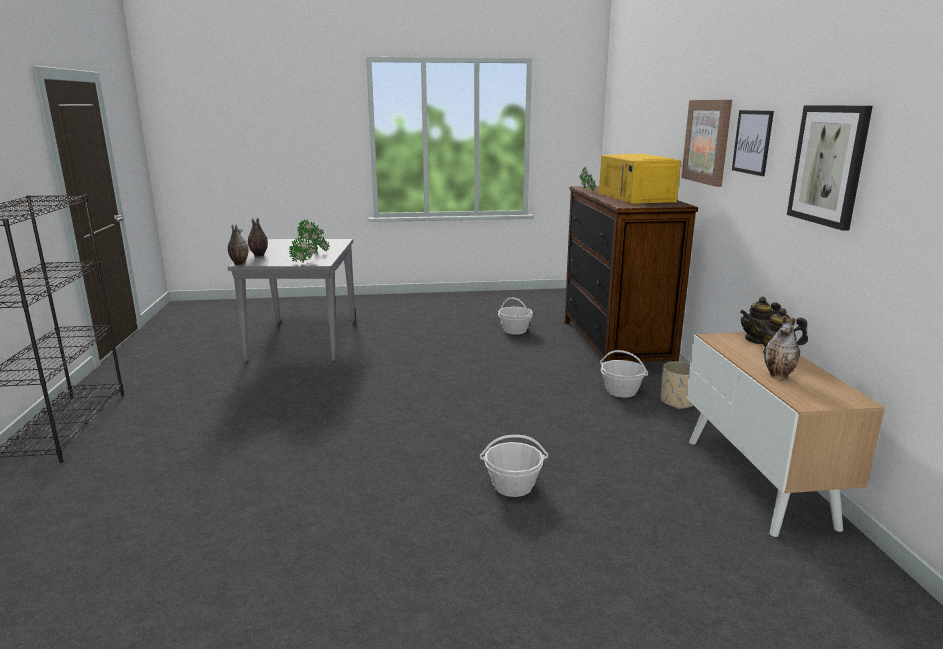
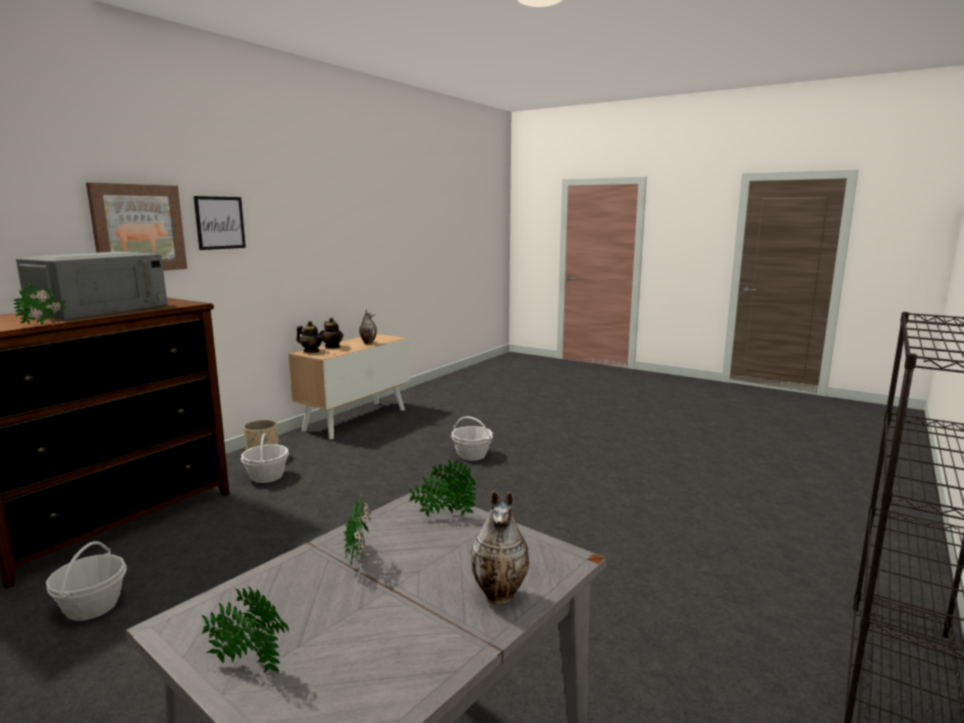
camera: 140 degrees left, 5 degrees down
(239, 264) = (576, 559): vase -> none
(636, 197) = (101, 309): yellow microwave -> grey microwave
(828, 165) = (303, 230): picture -> none

